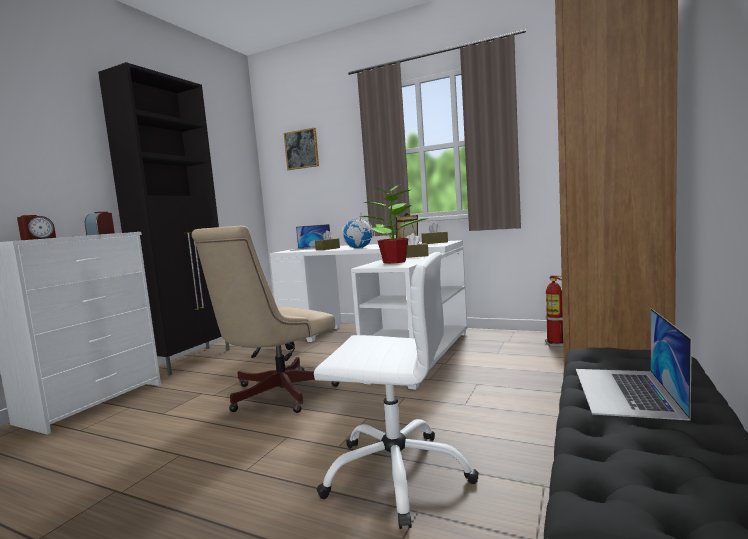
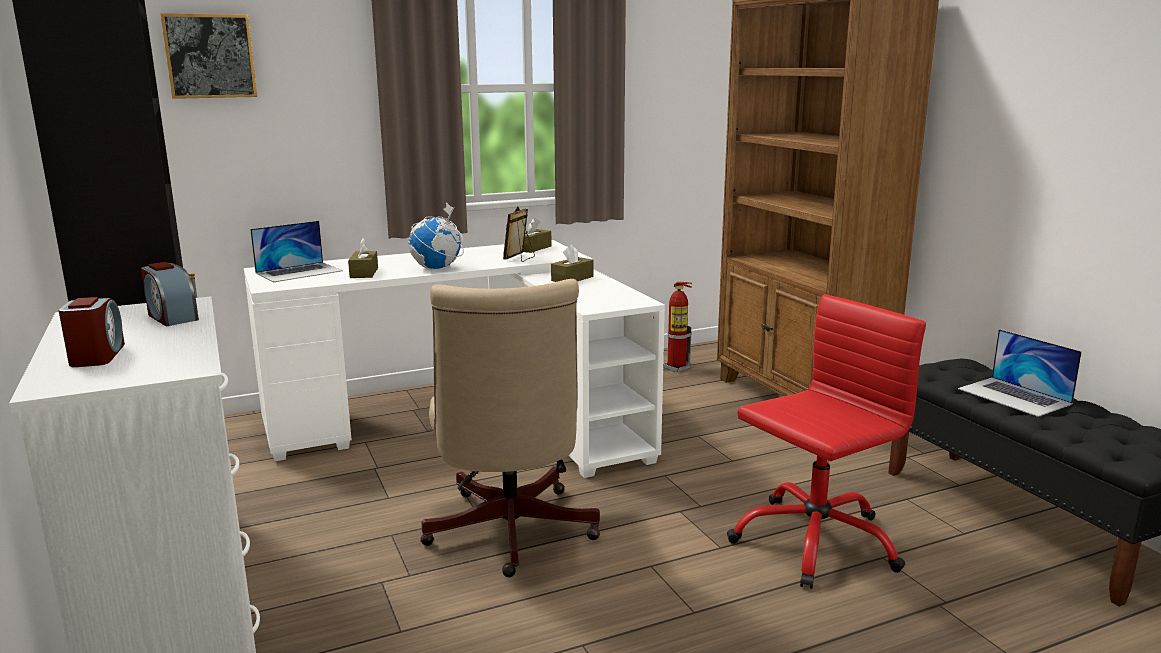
camera: 50 degrees left, 10 degrees up
(393, 262) = (595, 295): potted plant -> none
(397, 473) = (814, 541): white office chair -> red office chair

